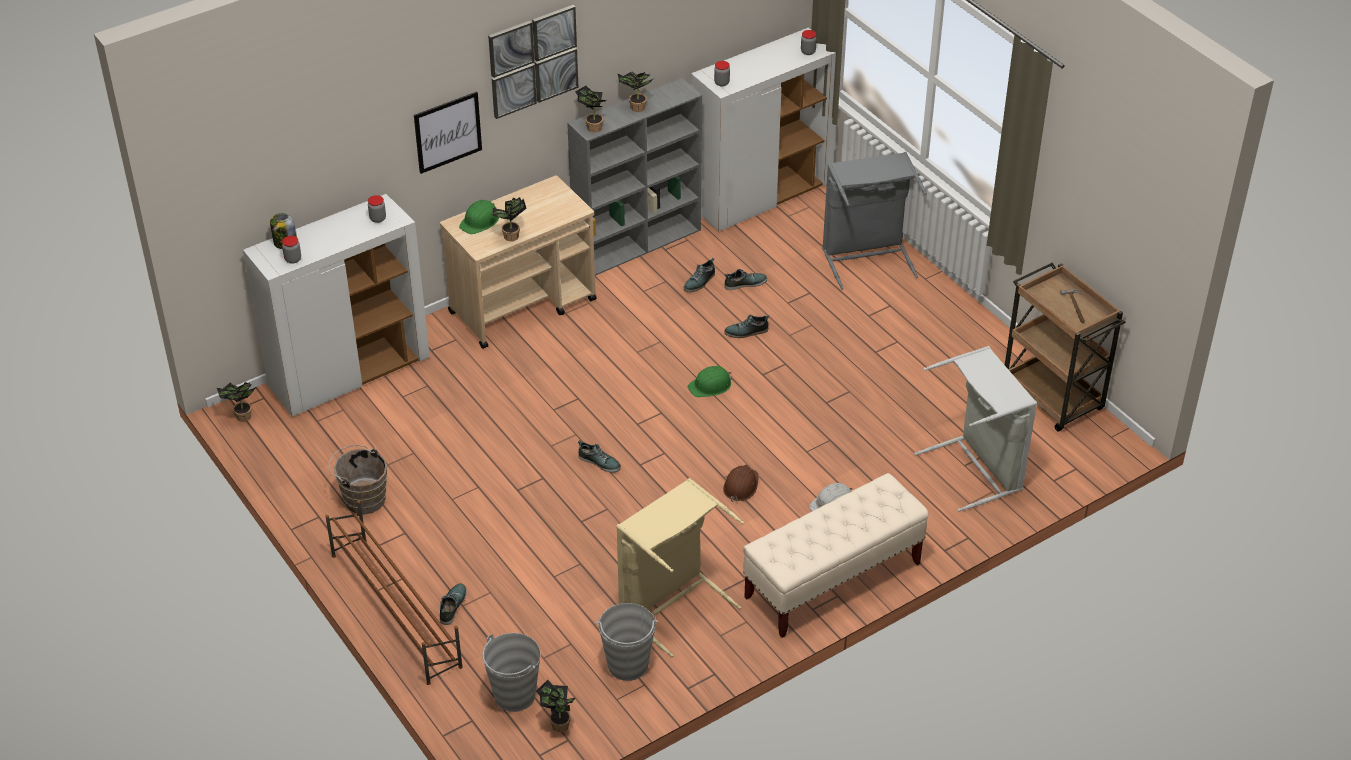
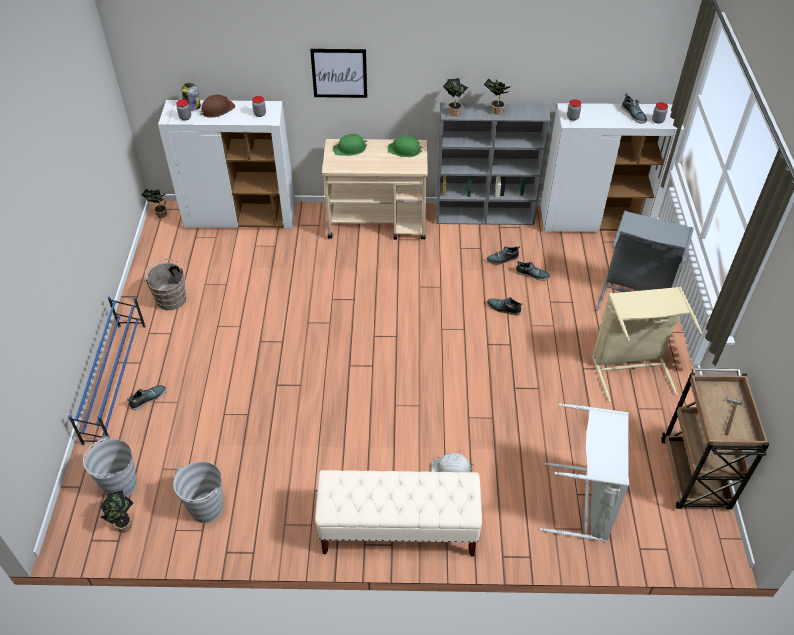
camera: 35 degrees right, 5 degrees up
(395, 609) = (116, 381): brown shoe rack -> blue shoe rack
(510, 238) = (357, 167): potted plant -> none
(533, 61) = (417, 42): picture -> none
(599, 462) = (326, 349): shoe -> shoe (634, 114)
(671, 604) = (276, 479): beige laundry basket -> beige laundry basket (631, 368)
(710, 385) = (445, 334): green hard hat -> green hard hat (404, 150)
(741, 486) = (400, 418): brown hard hat -> brown hard hat (217, 110)

